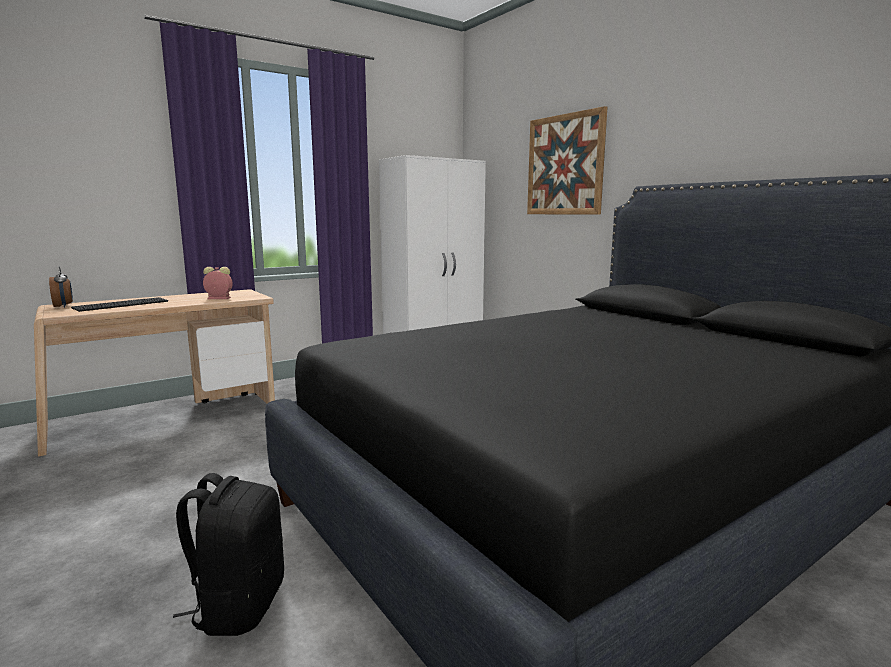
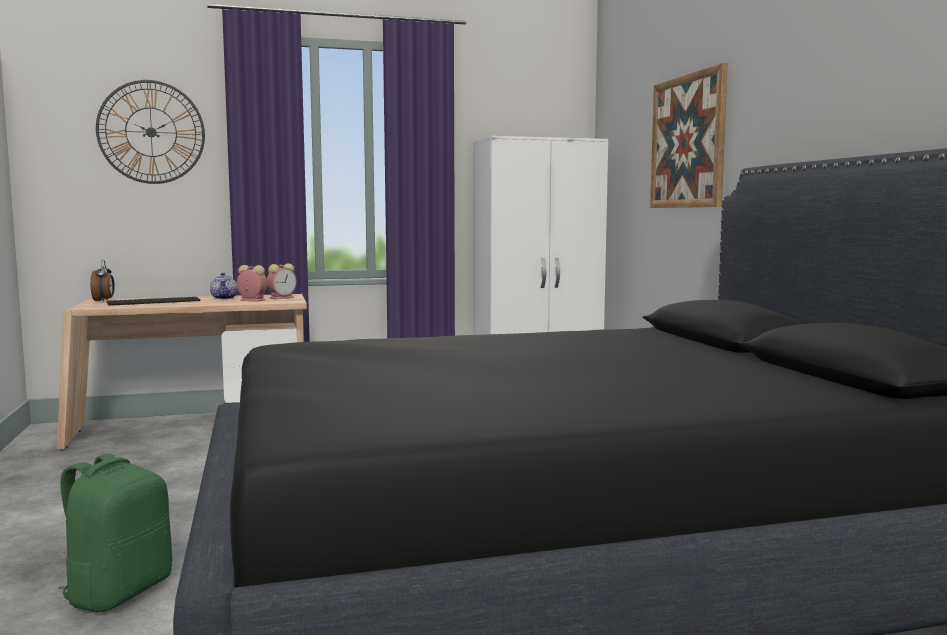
camera: 20 degrees right, 5 degrees down
(90, 139) = (151, 132): none -> wall clock
(187, 297) = (224, 298): none -> teapot
(238, 605) = (118, 592): black backpack -> green backpack
(242, 294) = (282, 298): none -> alarm clock

